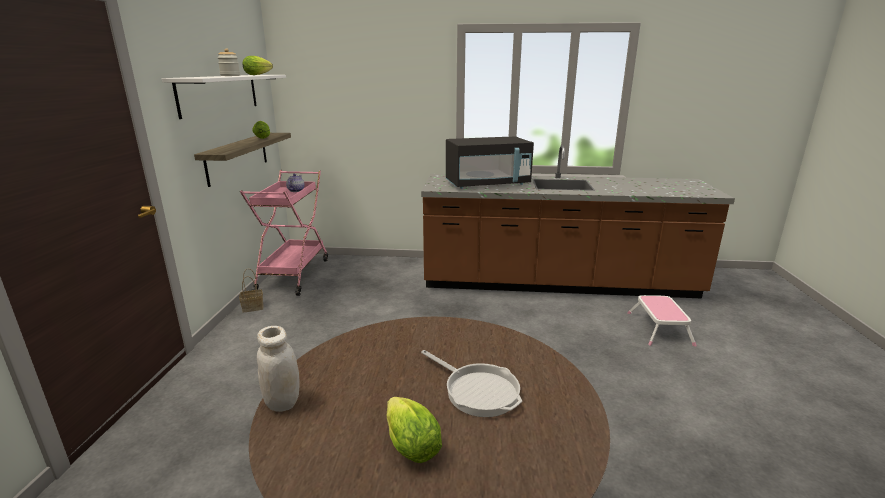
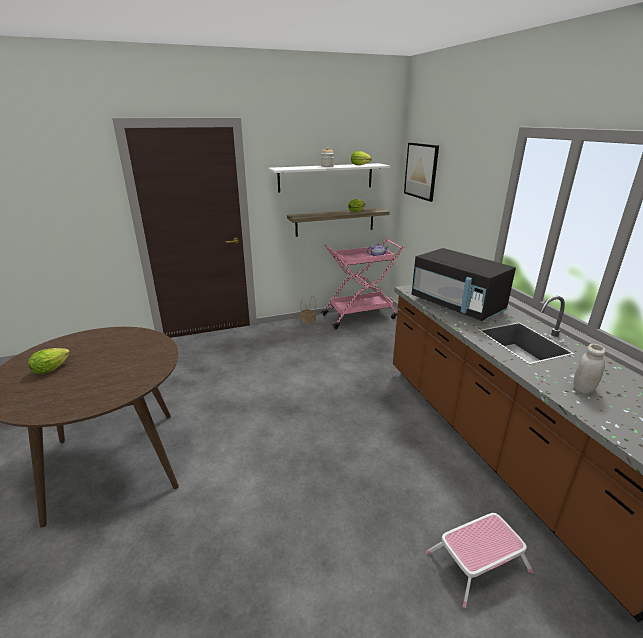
camera: 65 degrees right, 5 degrees up
(282, 402) = (87, 334): white jar -> white jar (583, 388)
(316, 80) = (421, 171): none -> picture
(478, 390) = (94, 377): frying pan -> none

